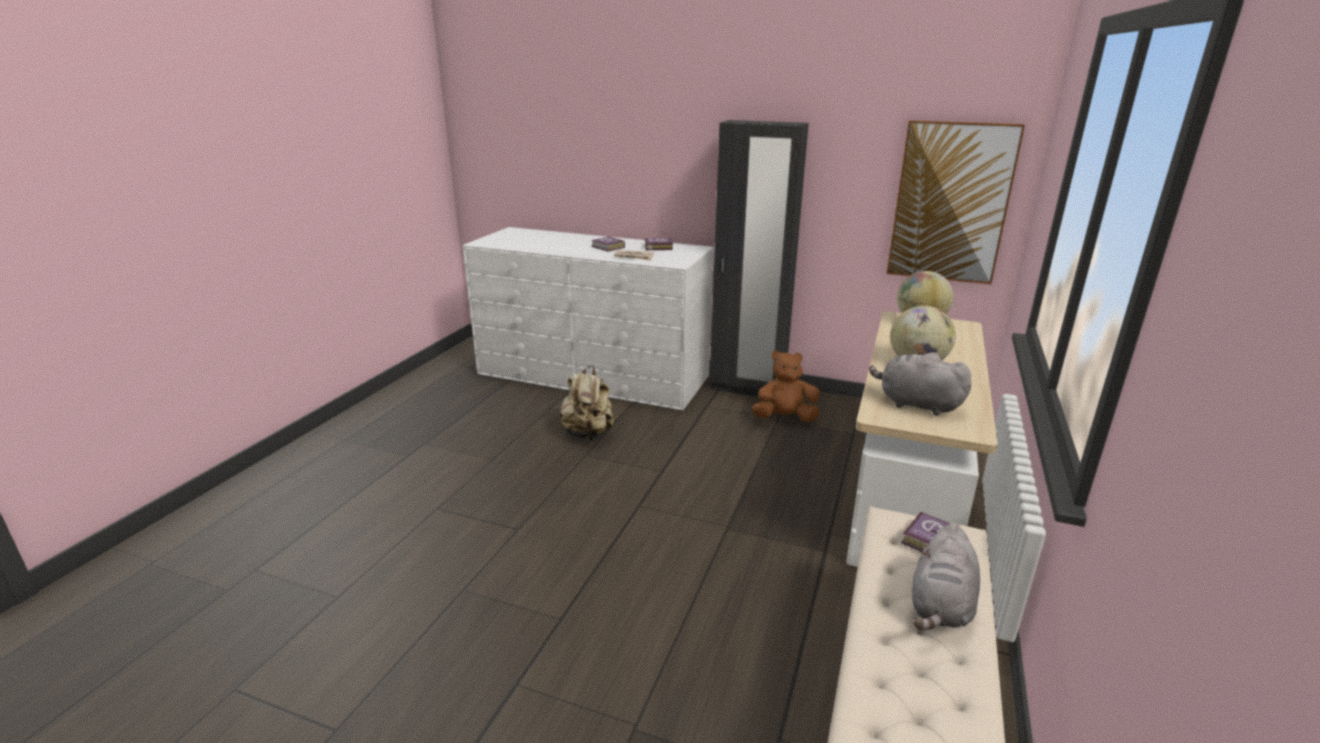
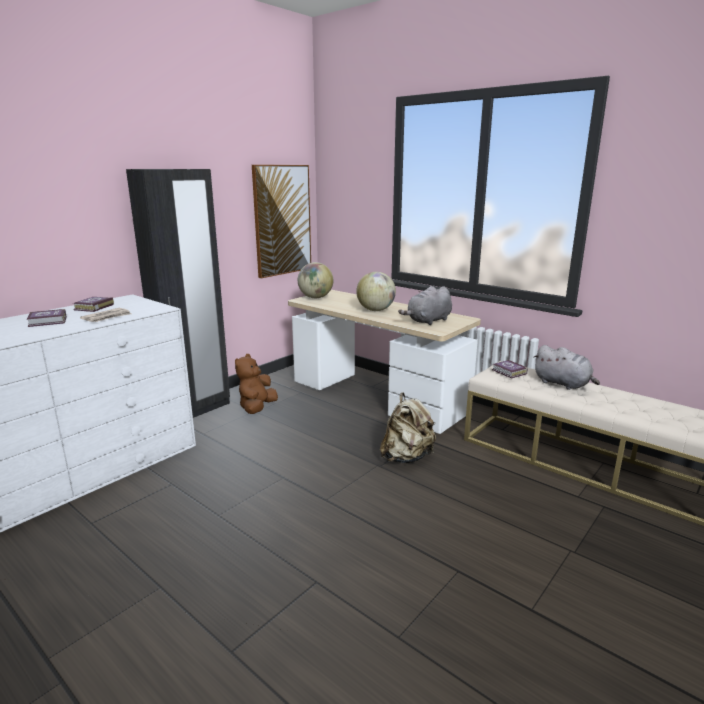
camera: 70 degrees left, 5 degrees down
(588, 434) = (179, 506): beige backpack -> beige backpack (407, 457)

